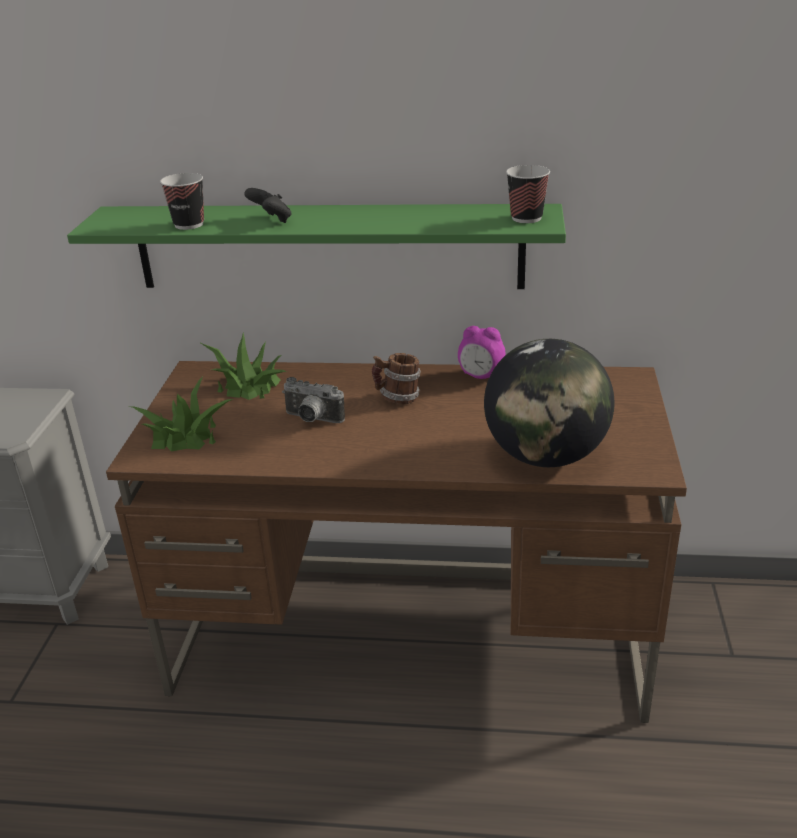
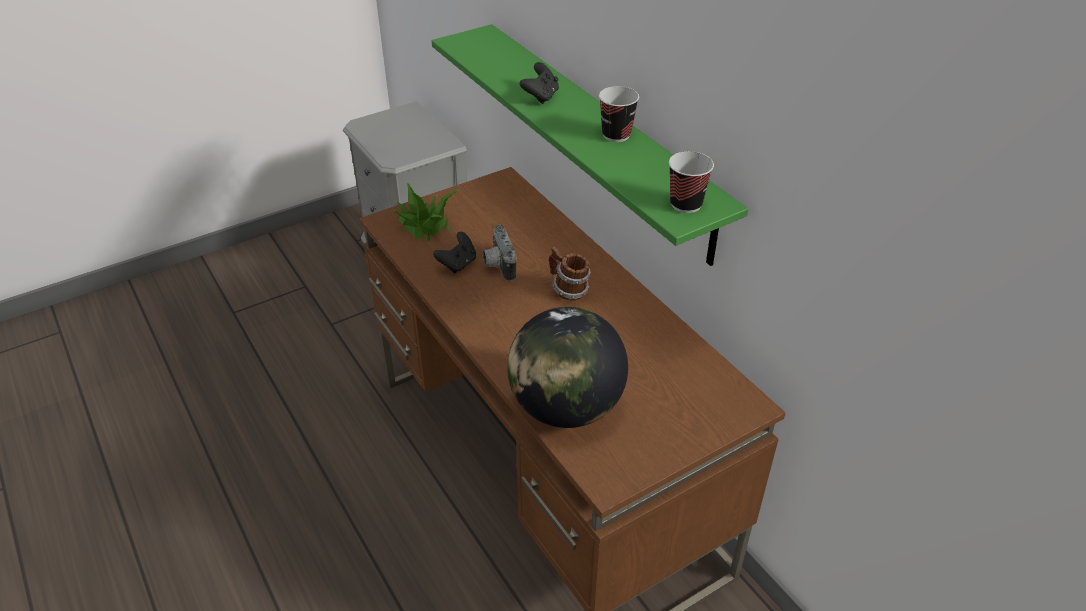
camera: 50 degrees right, 10 degrees up
(189, 224) = (496, 70): cup -> cup (616, 135)
(248, 385) = (511, 213): potted plant -> none
(276, 440) = (458, 264): none -> black game controller
(481, 376) = (649, 316): alarm clock -> none

